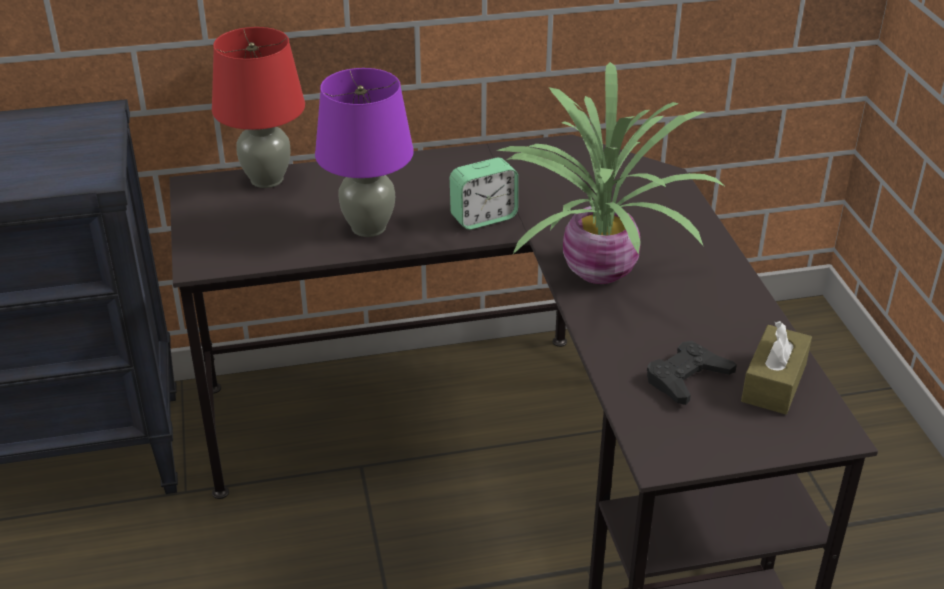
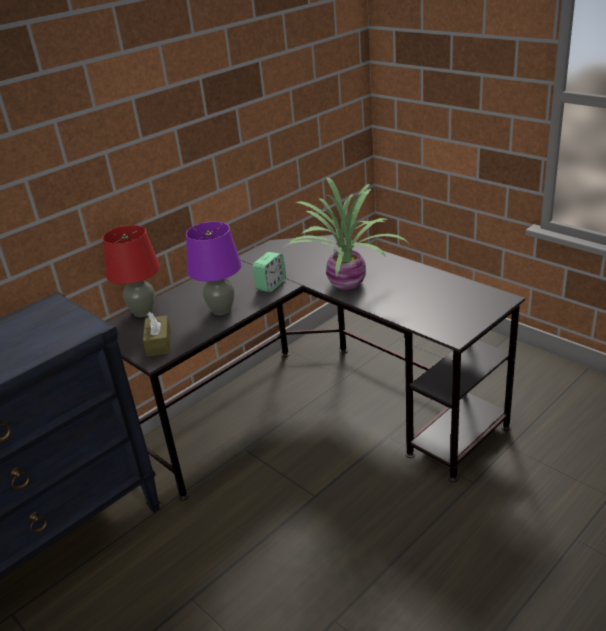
camera: 30 degrees left, 5 degrees down
(686, 378) = (429, 305): black game controller -> none
(774, 383) = (463, 292): brown tissue box -> brown tissue box (159, 343)

